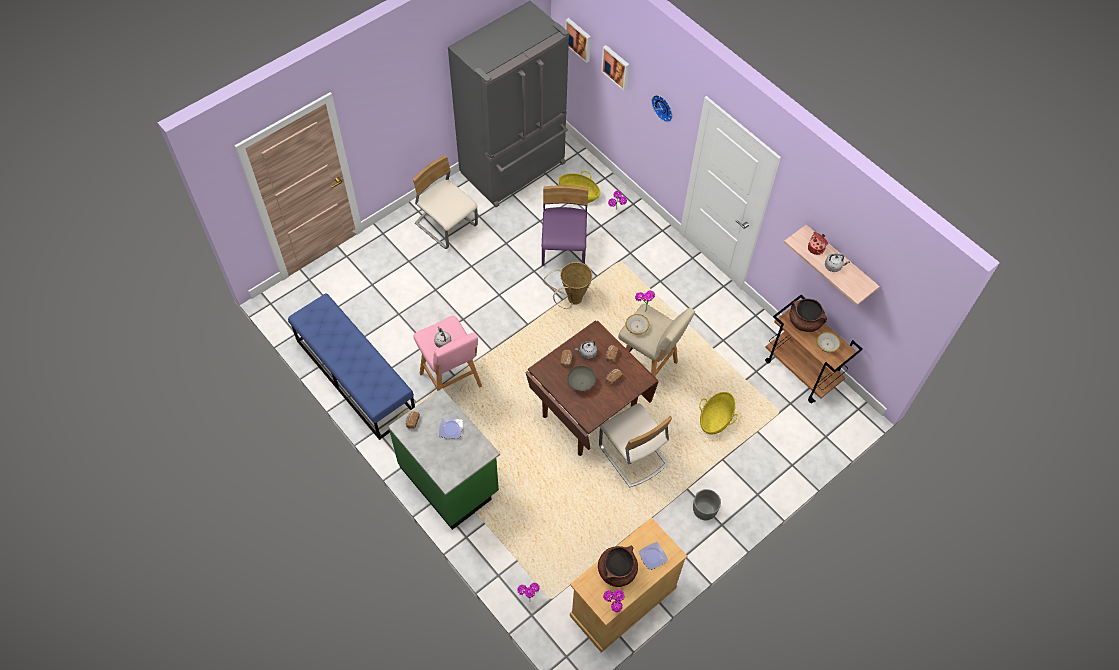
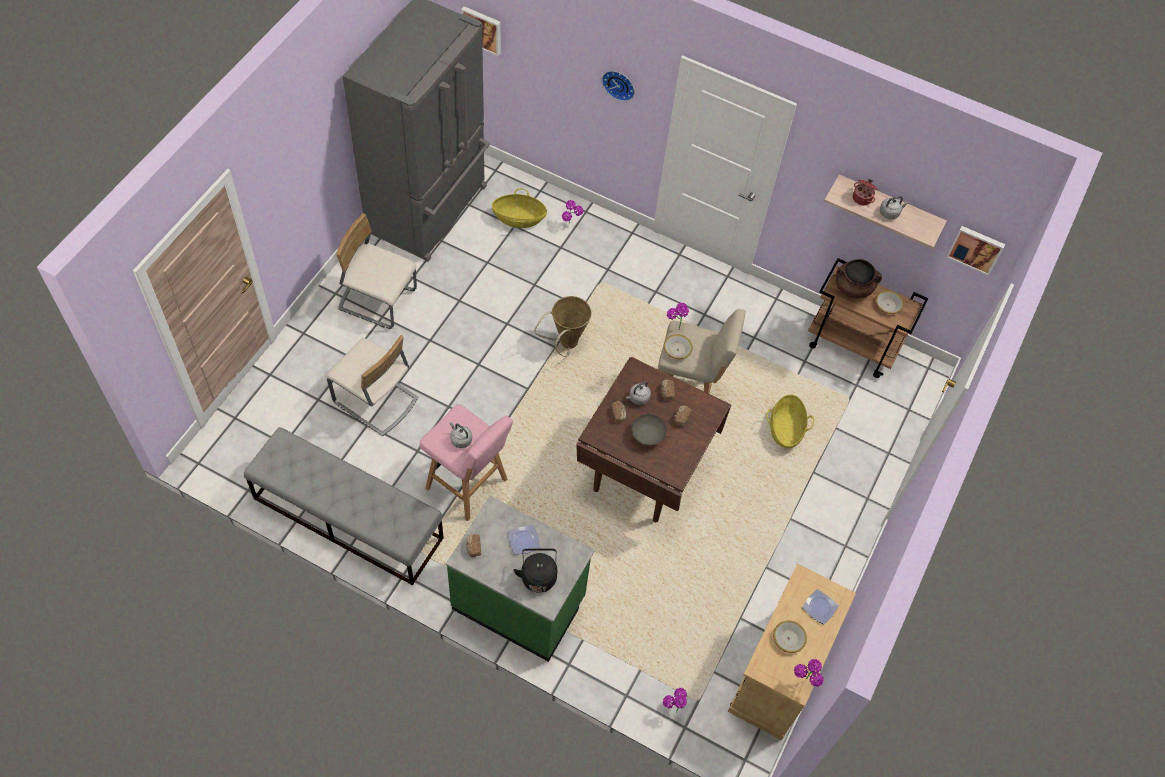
camera: 25 degrees left, 0 degrees up
(355, 376) = (347, 518): blue bench -> grey bench
(449, 457) = (538, 575): none -> black kettle
(564, 249) = (530, 287): purple chair -> none
(616, 67) = (543, 51): picture -> picture (976, 249)
(617, 570) = (788, 638): brown cooking pot -> bowl
(632, 455) = (714, 501): beige chair -> beige chair (375, 401)
(704, 510) = (819, 536): grey planter -> none

